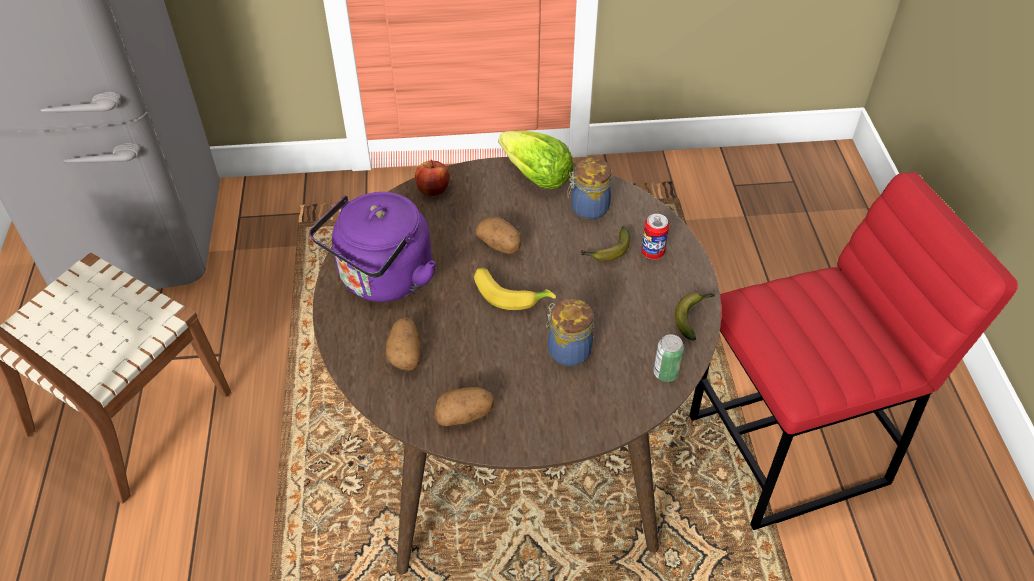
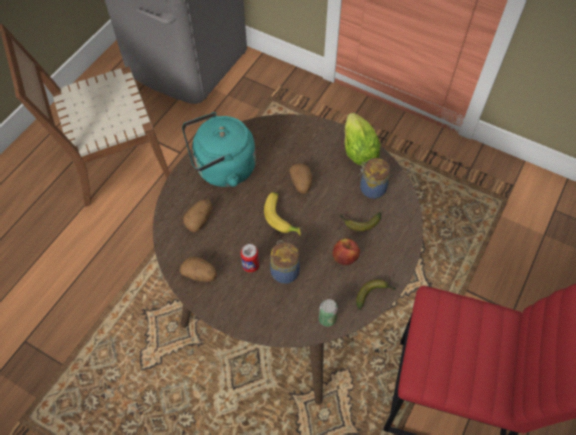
camera: 35 degrees right, 10 degrees up
(382, 280) = (222, 169): purple kettle -> turquoise kettle
(432, 190) = (292, 128): apple -> apple (344, 257)
(652, 252) = (385, 239): can -> can (250, 265)

